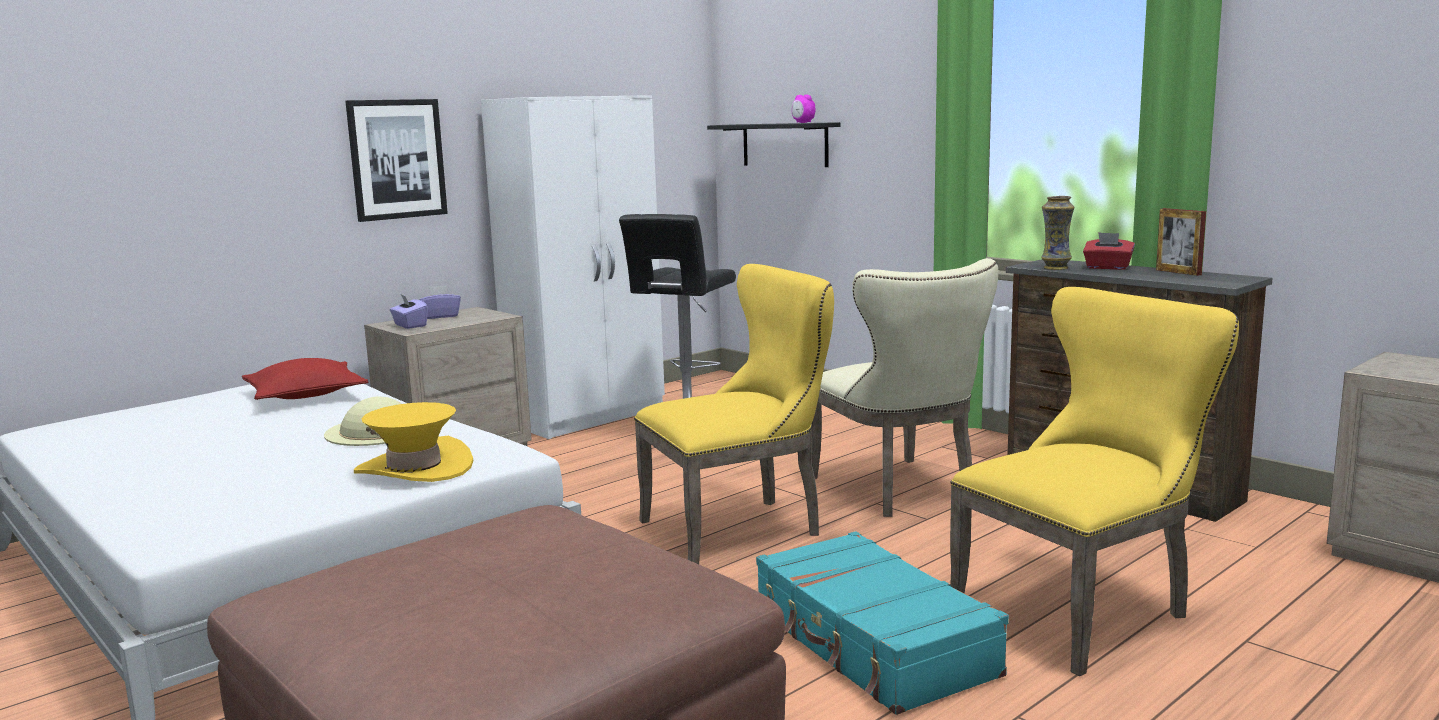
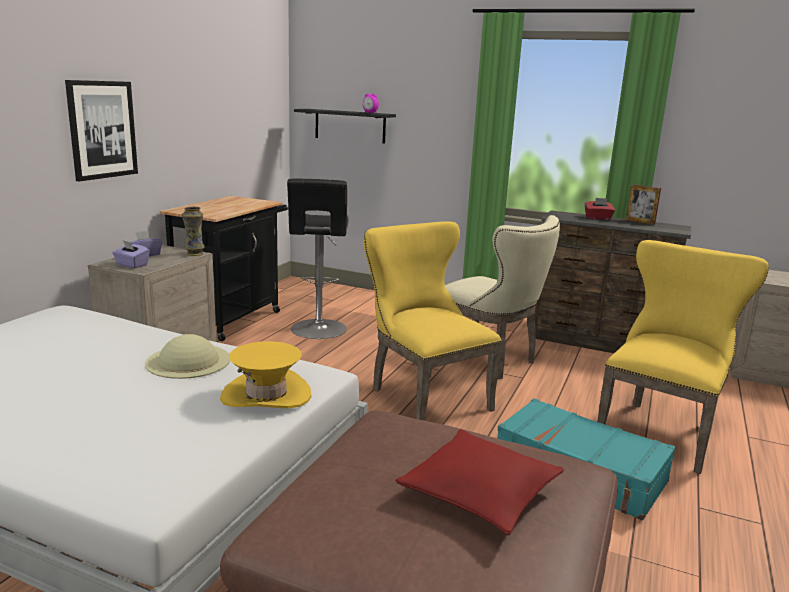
camera: 25 degrees left, 5 degrees up
(305, 395) = (80, 331): red pillow -> red pillow (480, 492)
(588, 416) = (232, 318): white wardrobe -> black cart
(742, 527) = (423, 397): yellow chair -> yellow chair turned 75 degrees counterclockwise
(1055, 268) = (572, 219): vase -> vase (194, 254)

